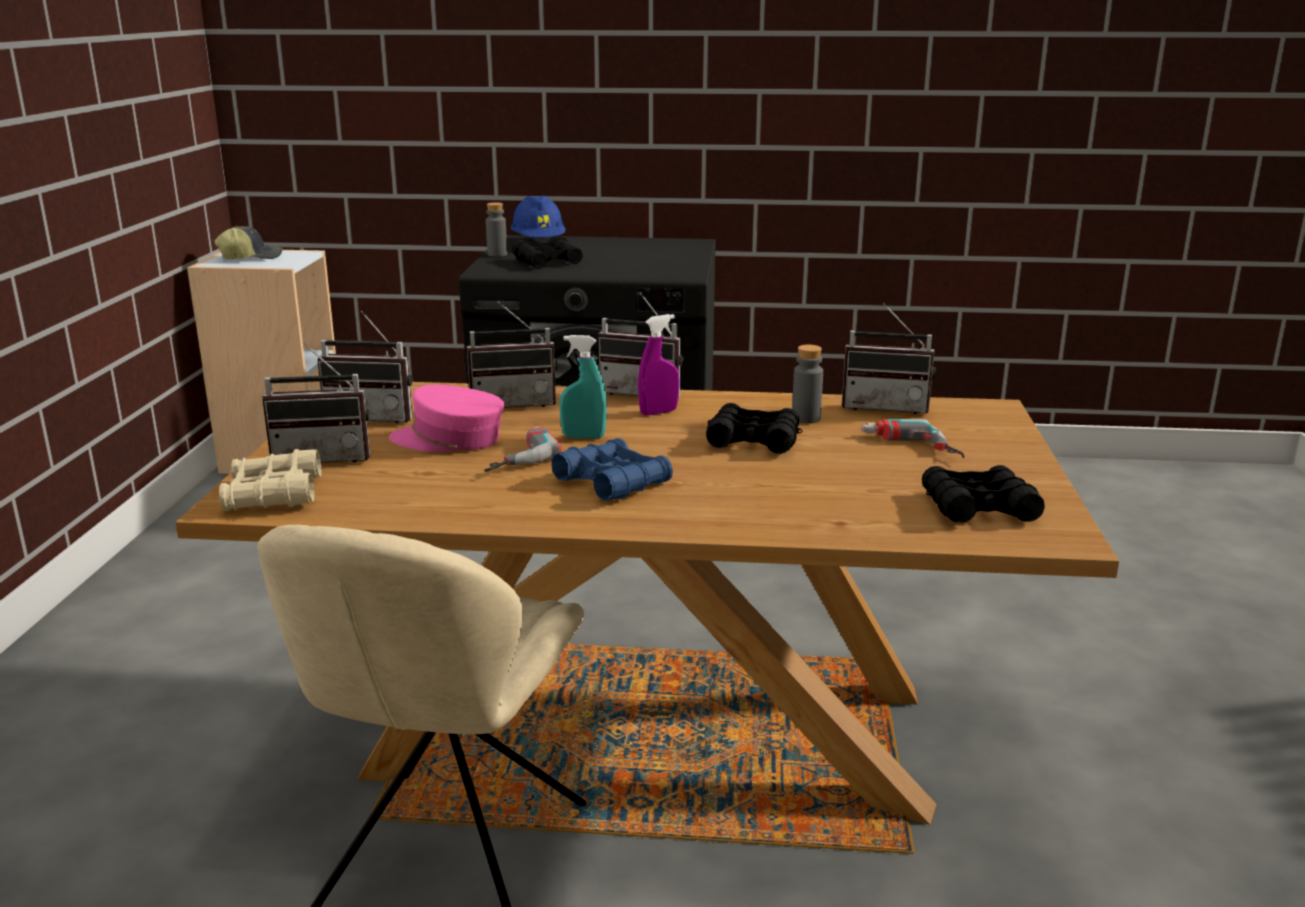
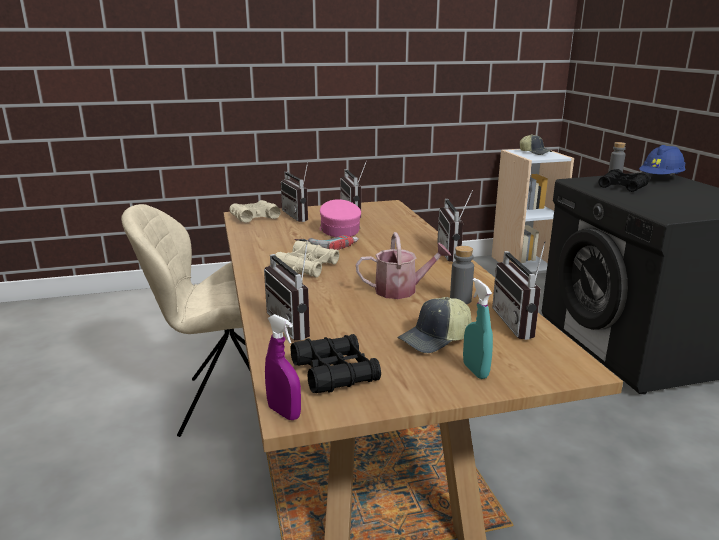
camera: 70 degrees right, 0 degrees up
(514, 403) = (403, 231): radio -> radio (296, 324)
(583, 437) = (367, 252): turquoise spray bottle -> turquoise spray bottle (475, 370)
(612, 482) = (307, 267): blue binoculars -> beige binoculars
(658, 412) = (425, 261): purple spray bottle -> purple spray bottle (284, 412)
(753, 440) = (402, 290): black binoculars -> watering can
(909, 448) = (436, 339): power drill -> cap

